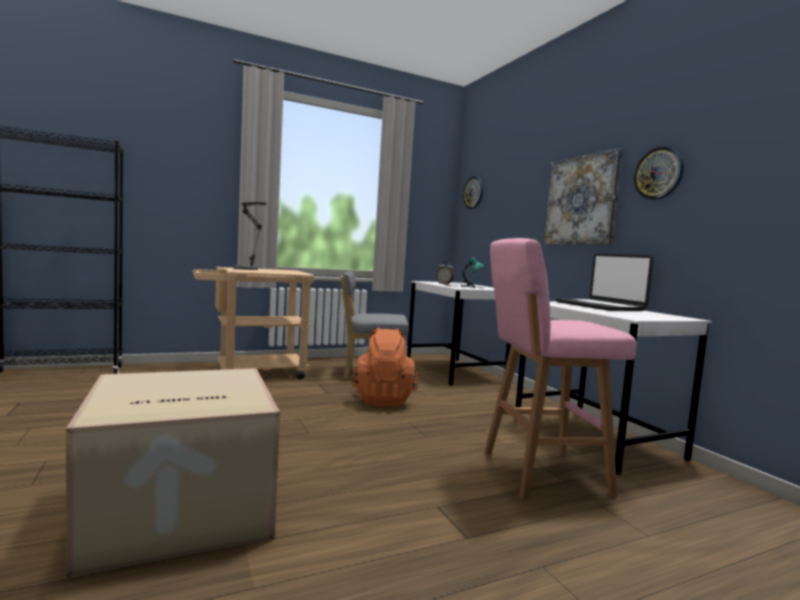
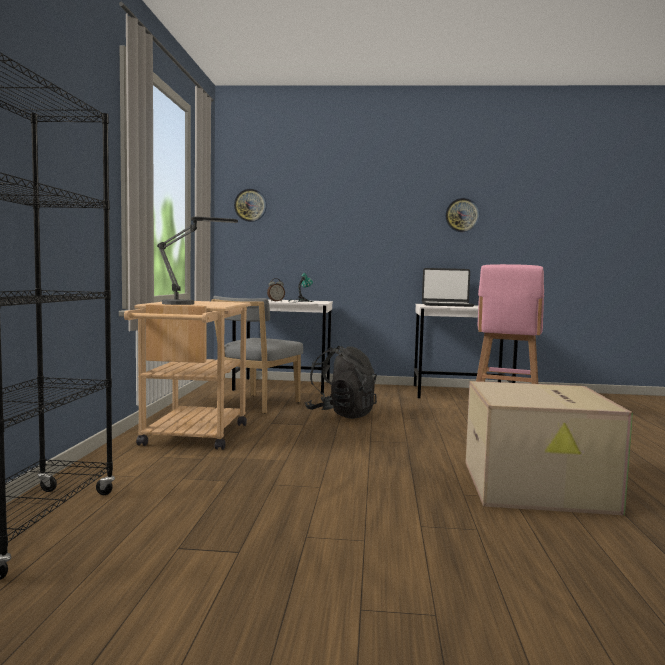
camera: 60 degrees left, 0 degrees up
(383, 399) = (341, 414): orange backpack -> black backpack
(581, 200) = (397, 227): picture -> none

